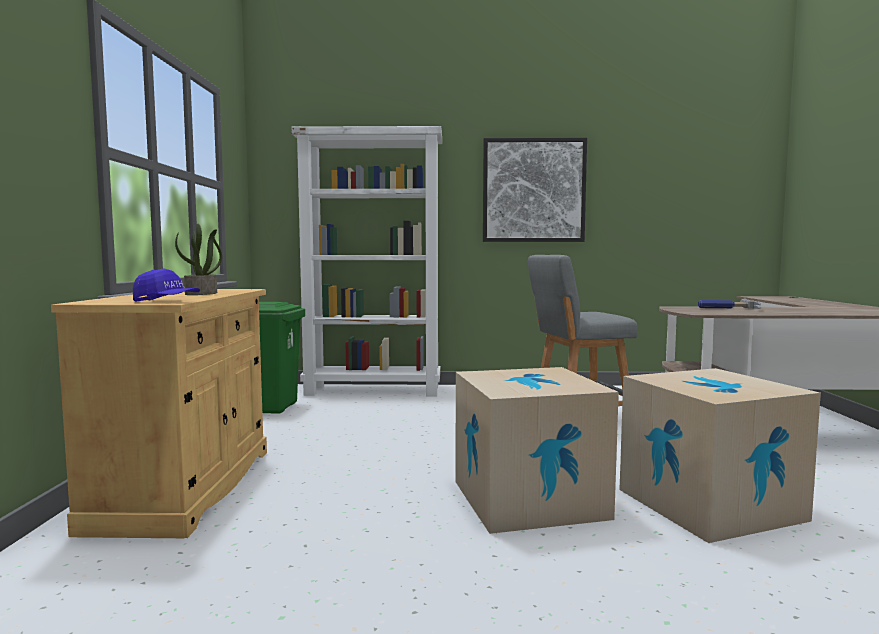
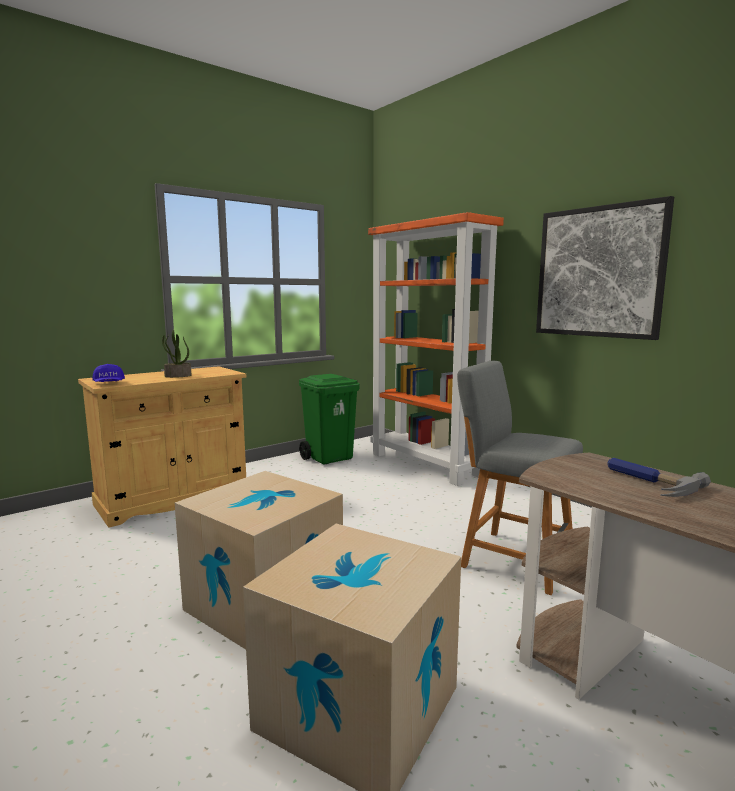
camera: 50 degrees right, 5 degrees up
(374, 390) = (427, 464): white bookcase -> orange bookcase

